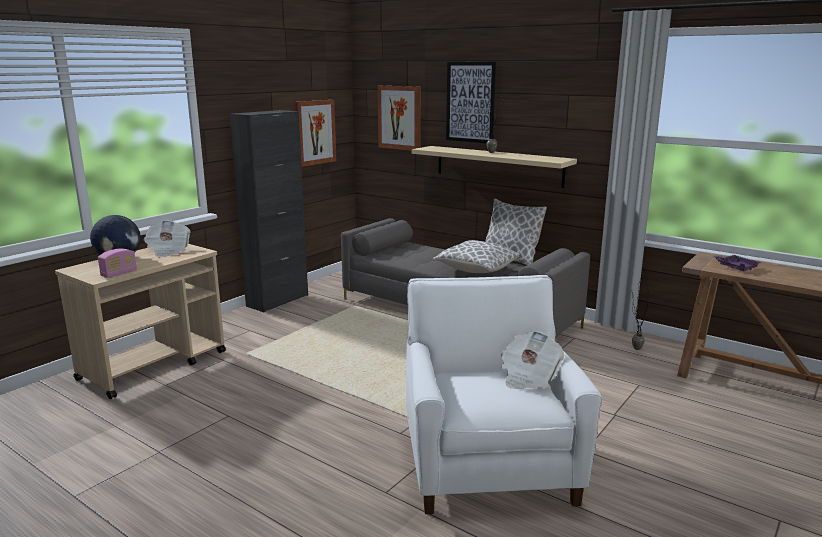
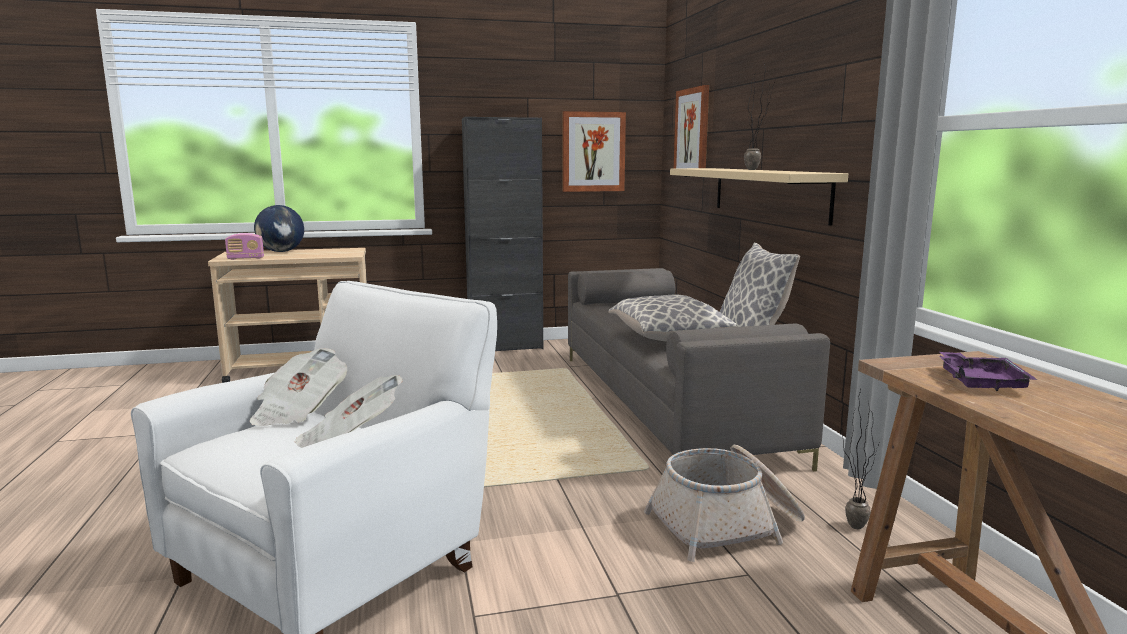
camera: 40 degrees right, 5 degrees down
(168, 251) = (331, 252): newspaper -> newspaper (299, 411)
(470, 102) = (748, 98): picture -> none
(597, 367) = (727, 525): none -> basket

